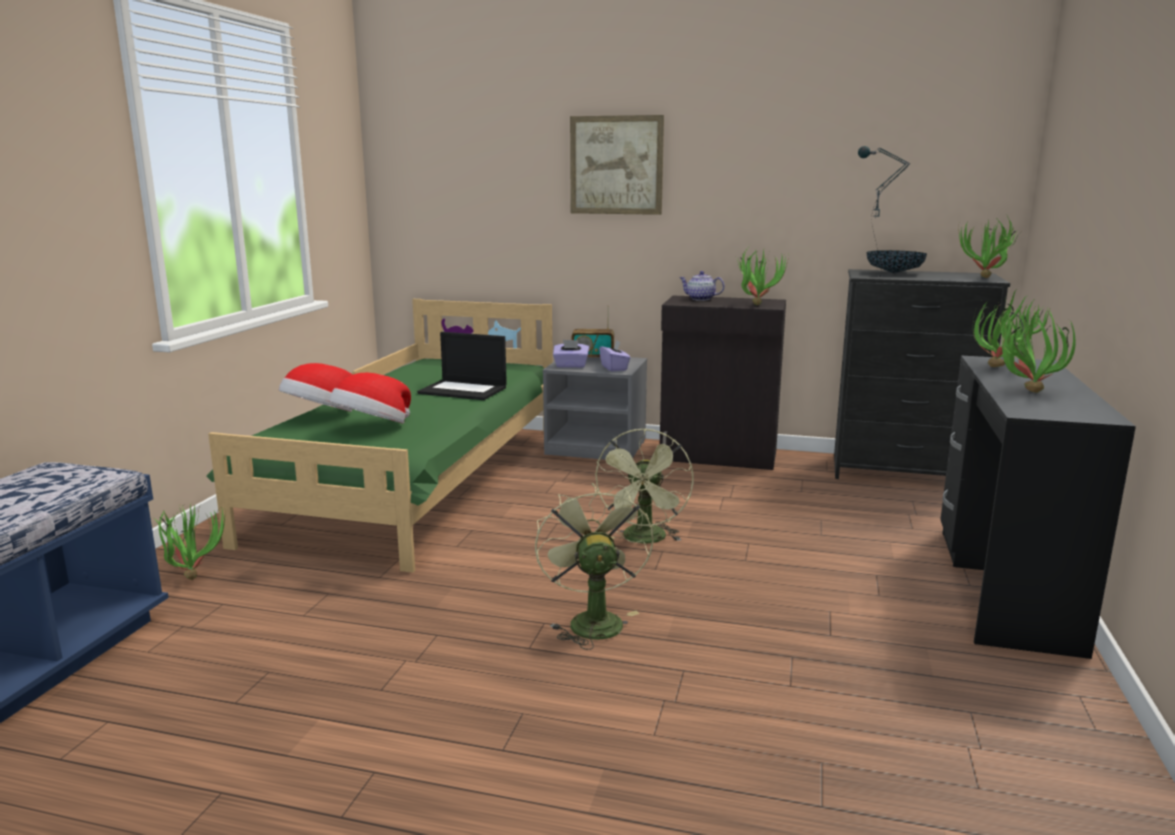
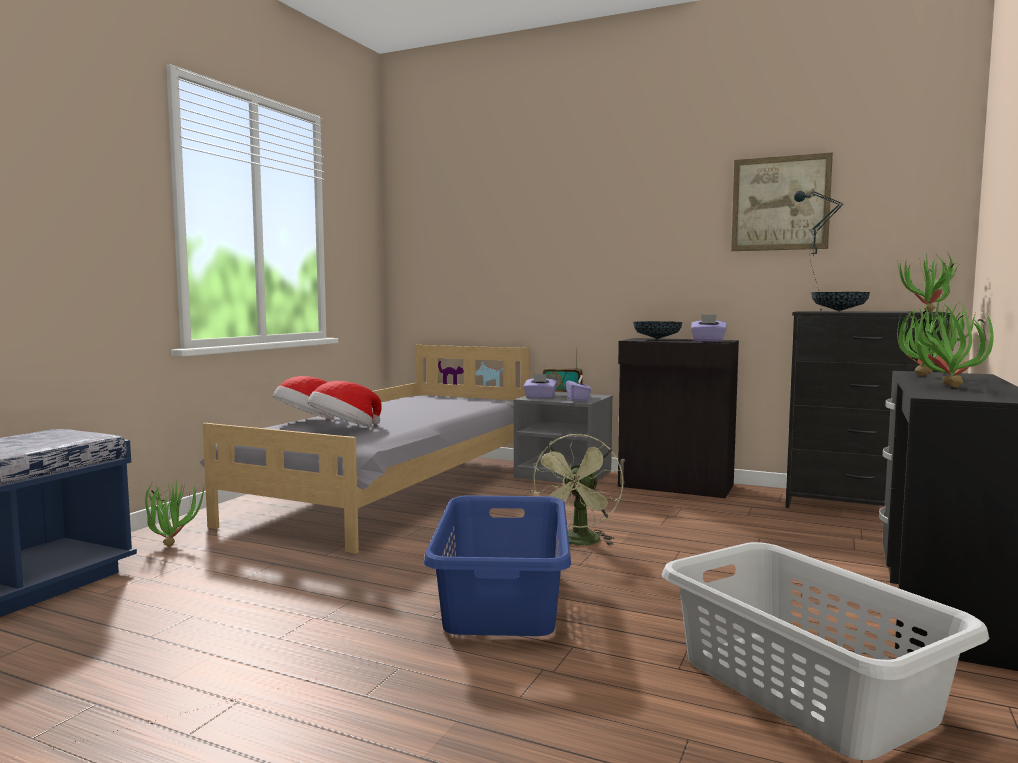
camera: 10 degrees right, 10 degrees down
(418, 481) = (395, 490): green bed -> grey bed
(464, 390) = (439, 411): laptop -> none
(592, 620) = (501, 600): green fan -> blue laundry basket
(616, 165) = (586, 226): picture -> picture (780, 203)
(700, 299) = (657, 339): teapot -> bowl
(757, 304) = (708, 341): potted plant -> purple tissue box
(907, 697) = (804, 689): none -> grey laundry basket

